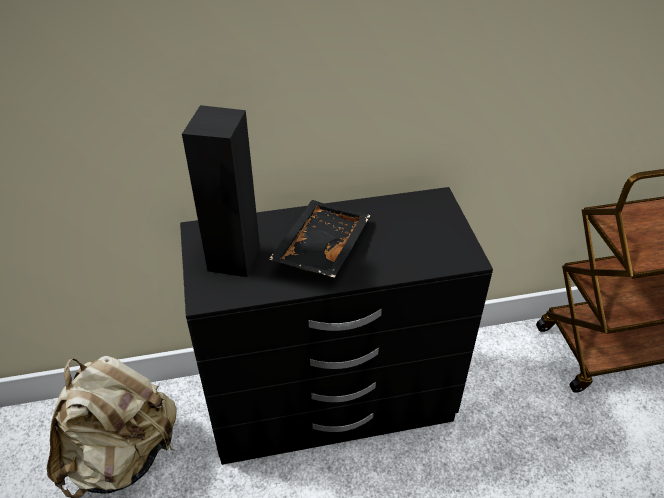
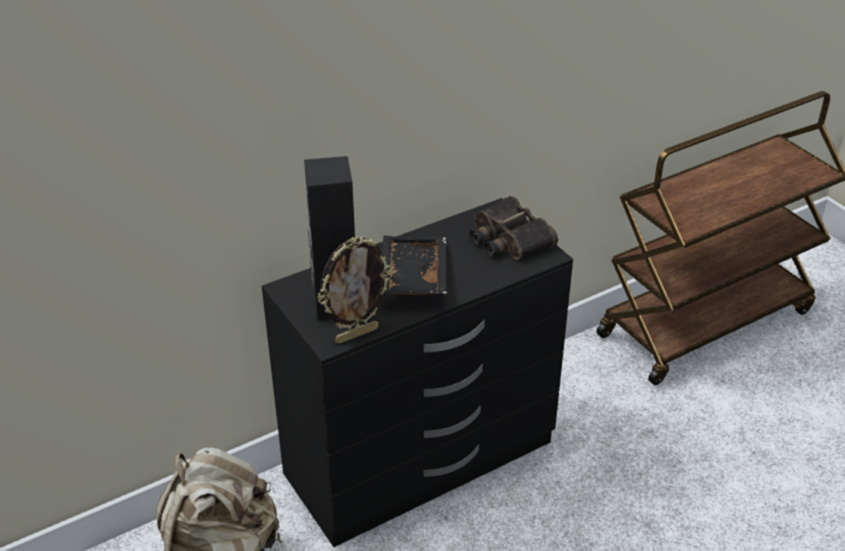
camera: 20 degrees left, 5 degrees down
(234, 296) = (356, 334): none -> picture frame
(434, 230) = (507, 238): none -> binoculars

